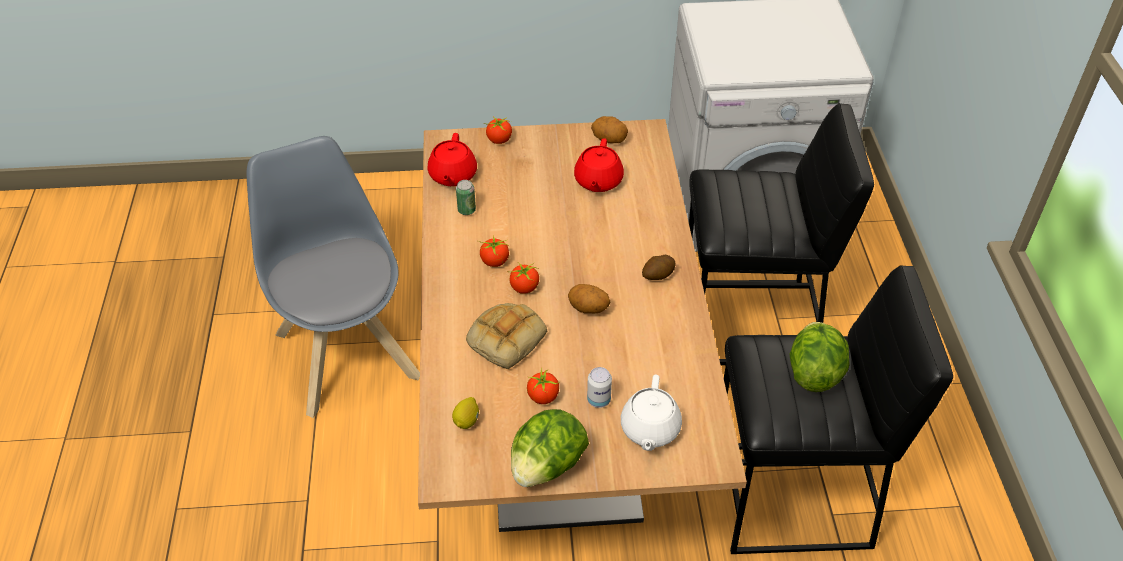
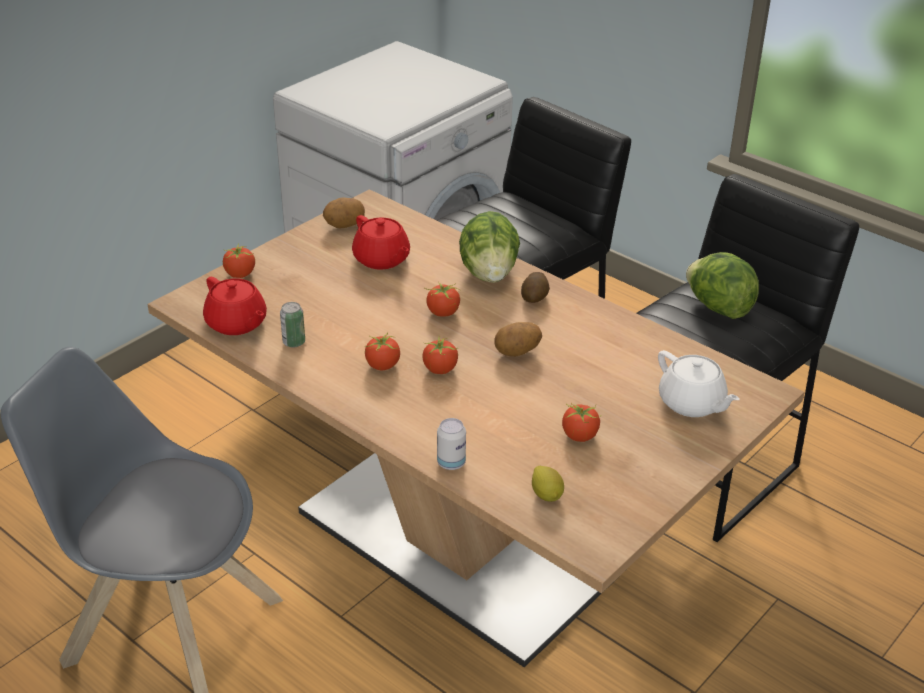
camera: 45 degrees left, 10 degrees down
(506, 337) = (482, 414): bread -> none
(547, 466) = (659, 480): lettuce -> lettuce (489, 273)
(582, 247) = (442, 313): none -> tomato
(598, 400) = (625, 409): can -> can (451, 463)

